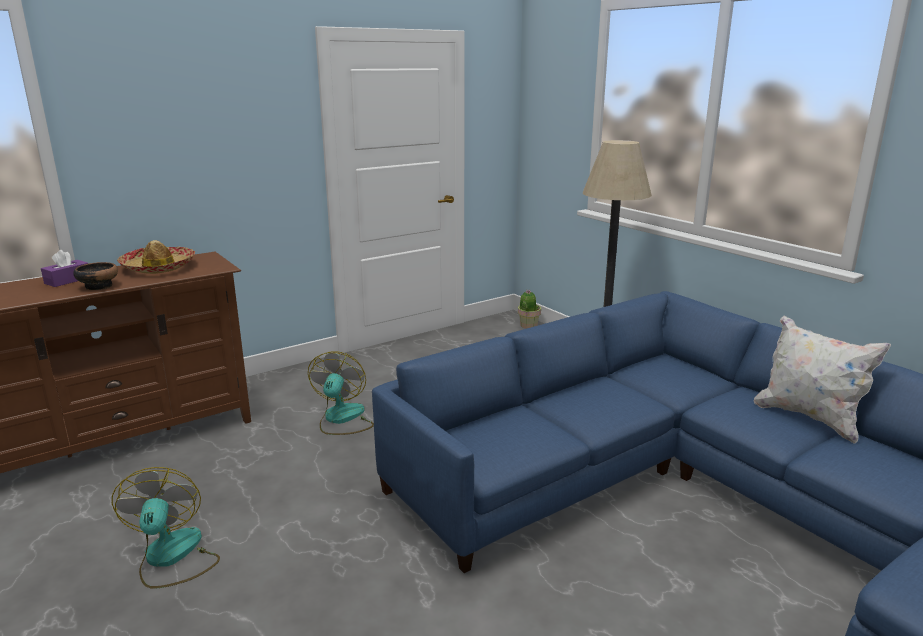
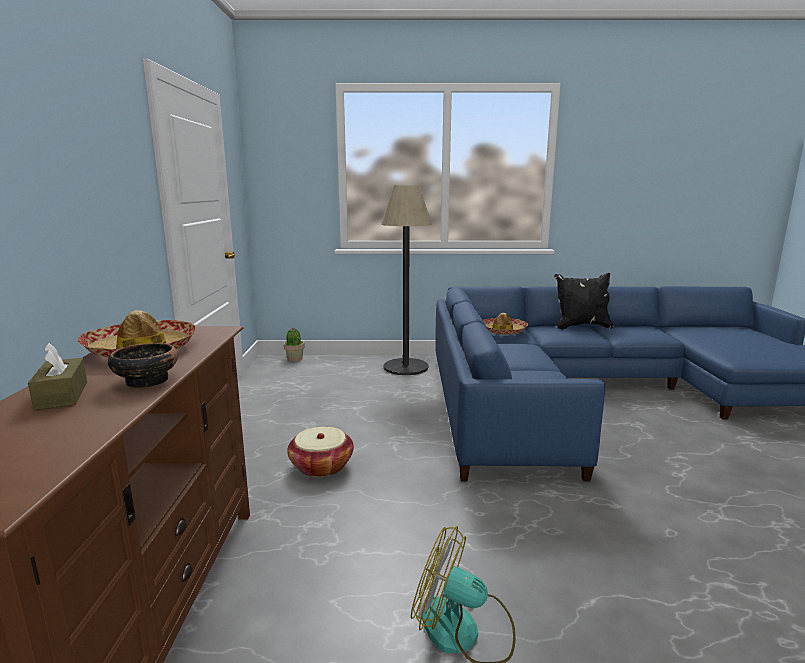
camera: 55 degrees left, 5 degrees down
(68, 280) = (62, 395): purple tissue box -> brown tissue box
(342, 419) = (321, 466): fan -> basket
(668, 374) = (502, 331): none -> hat
(808, 418) = (581, 326): white pillow -> black pillow

